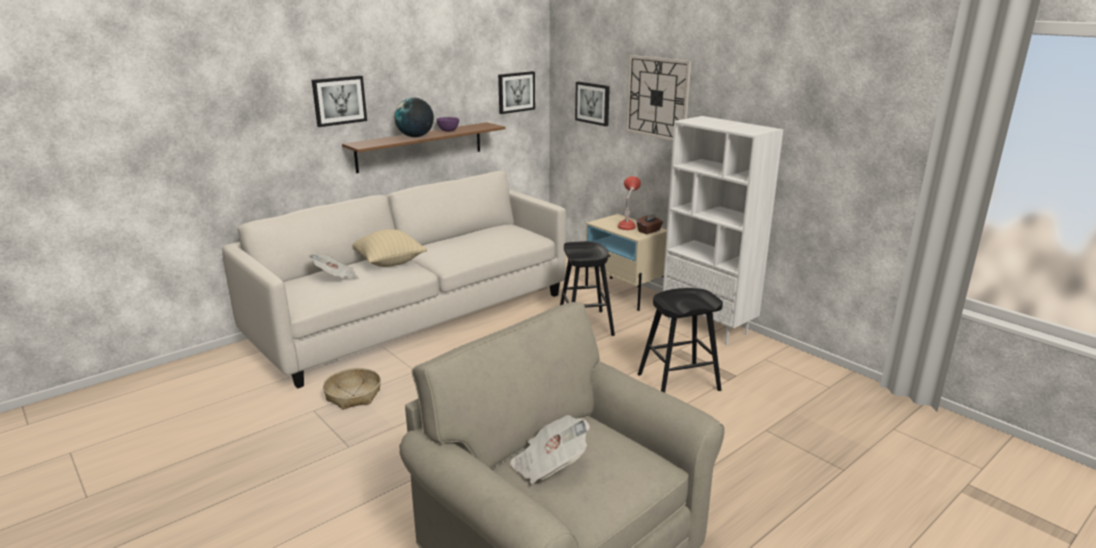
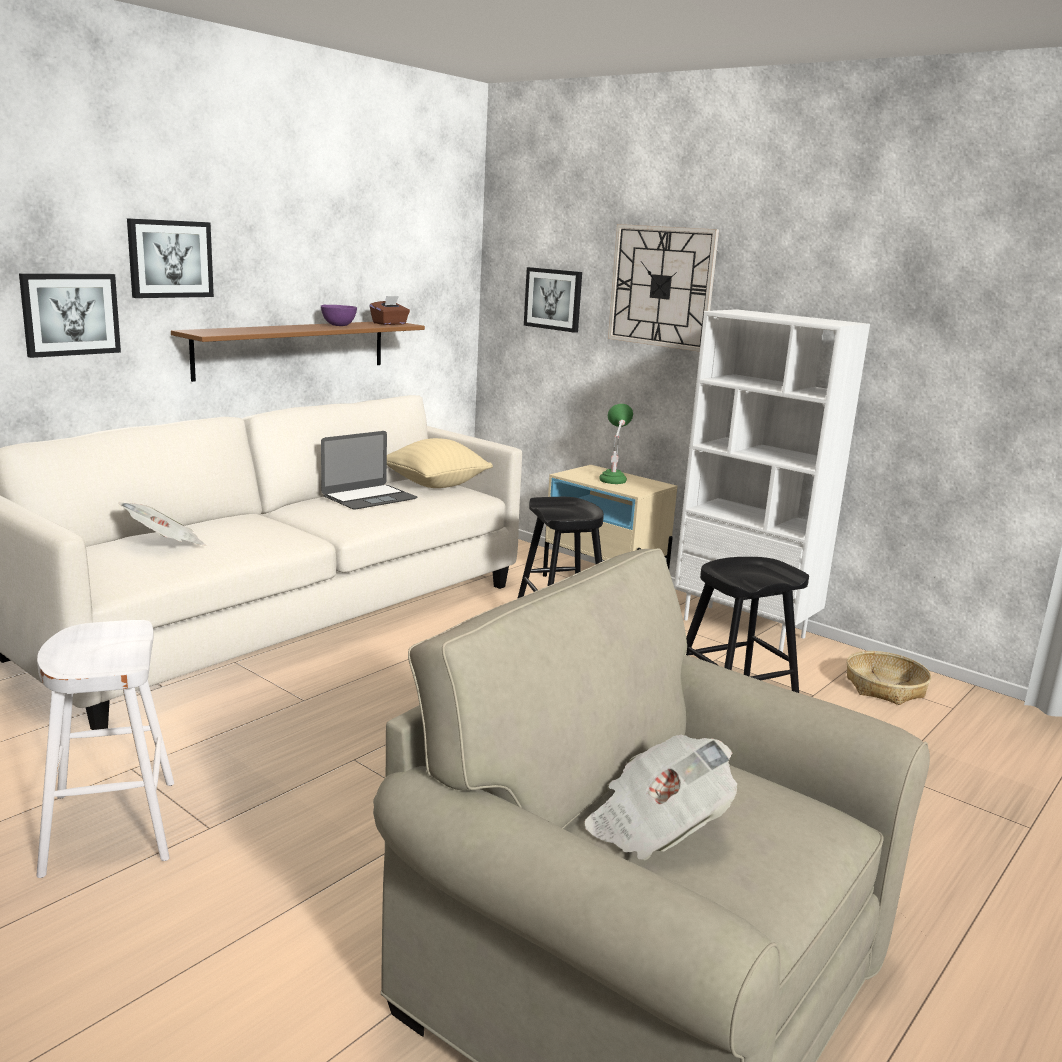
camera: 10 degrees left, 5 degrees down
(297, 444) = (111, 827): none -> white stool
(353, 395) = (202, 741): basket -> basket (884, 687)
(389, 262) = (250, 524): beige pillow -> beige pillow (435, 484)
(415, 136) = (290, 328): globe -> none
(465, 242) = (369, 497): none -> laptop
(516, 92) = (435, 279): picture -> picture (70, 314)
(627, 226) = (613, 479): red table lamp -> green table lamp
(649, 231) = (648, 486): brown tissue box -> brown tissue box (389, 324)

